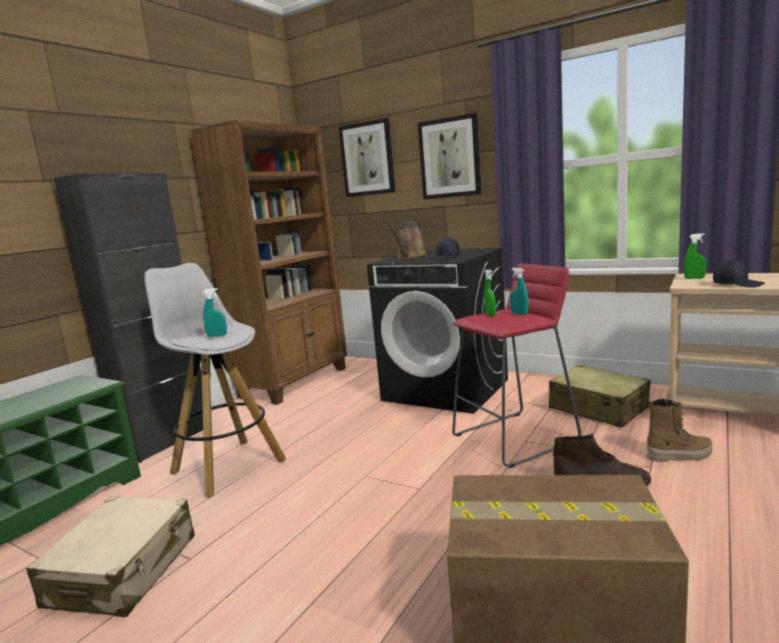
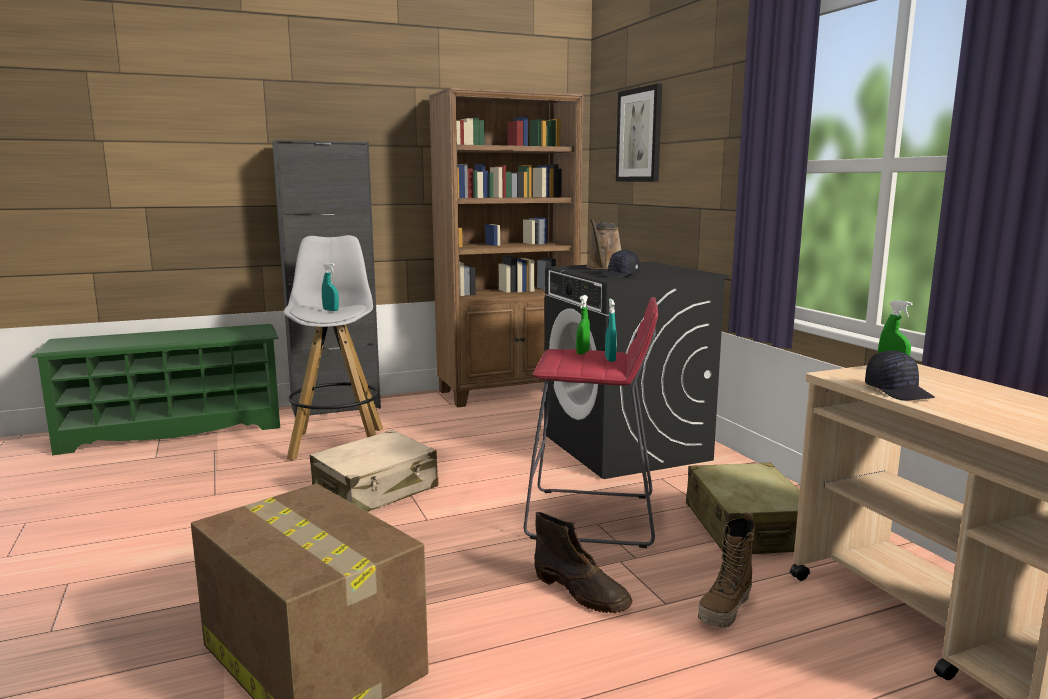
camera: 35 degrees right, 0 degrees up
(123, 571) = (176, 484): beige suitcase -> beige suitcase (376, 490)
(410, 257) = (604, 267): brown watering can -> brown watering can turned 45 degrees counterclockwise
(450, 158) = (710, 143): picture -> none
(679, 455) = (725, 609): boot -> boot turned 90 degrees clockwise

